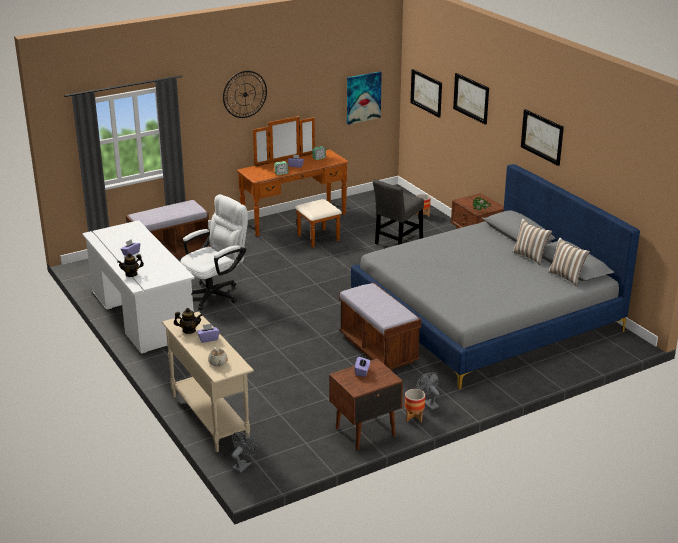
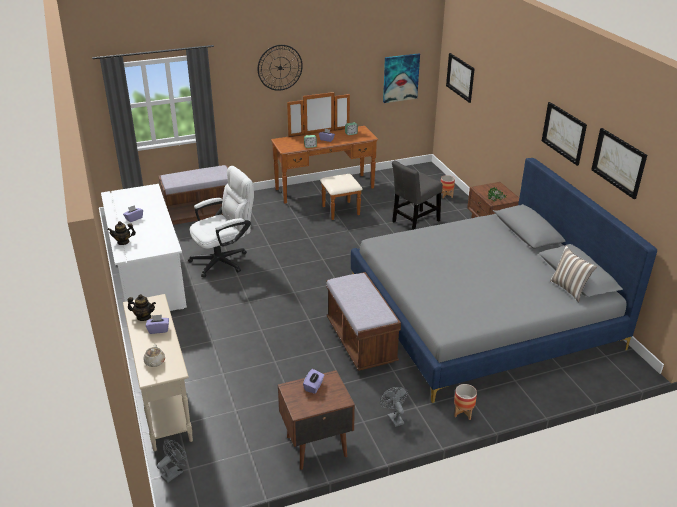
camera: 10 degrees right, 5 degrees up
(414, 417) = (374, 434): planter -> planter (463, 412)
(471, 98) = (499, 86): picture -> picture (619, 162)
(530, 257) = (534, 260): pillow -> none

